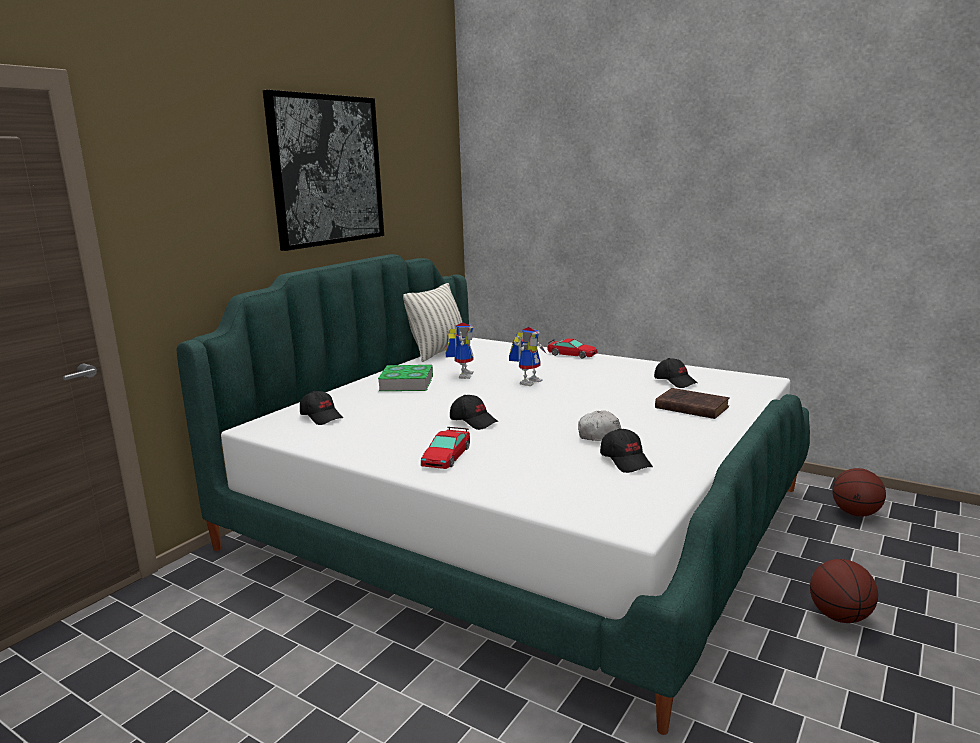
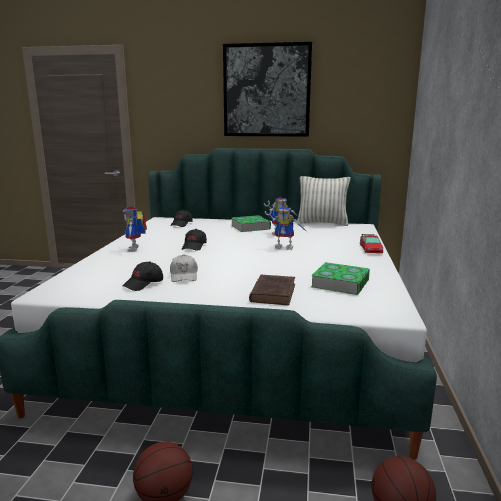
camera: 65 degrees right, 0 degrees up
(446, 456) = (136, 249): toy car -> toy robot
(675, 381) = (340, 283): black cap -> book

